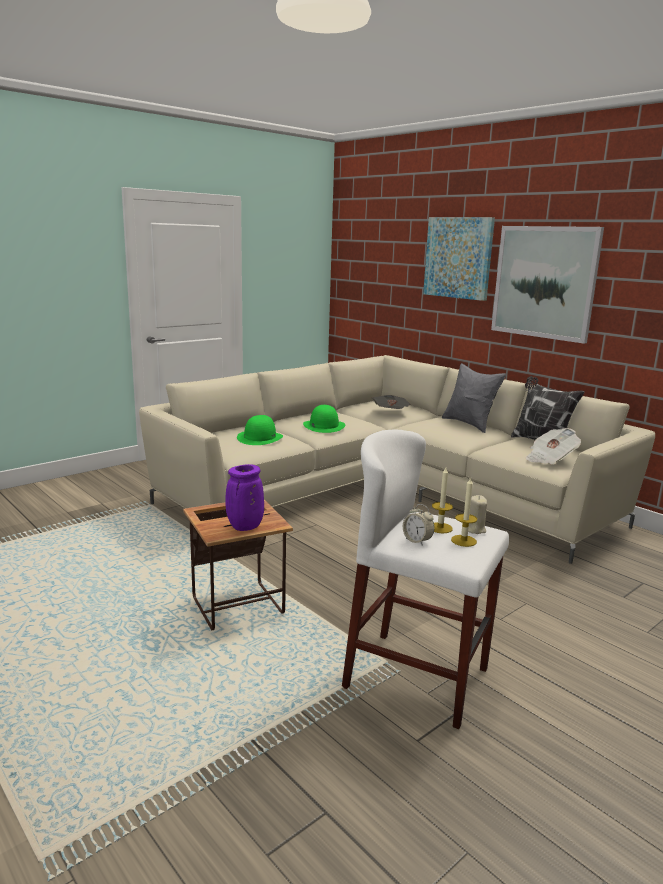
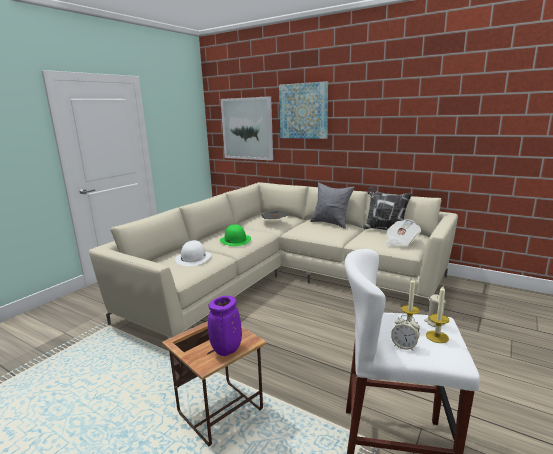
camera: 15 degrees left, 0 degrees up
(260, 438) = (193, 258): green hat -> white hat
(544, 282) = (368, 122): picture -> picture (247, 129)

